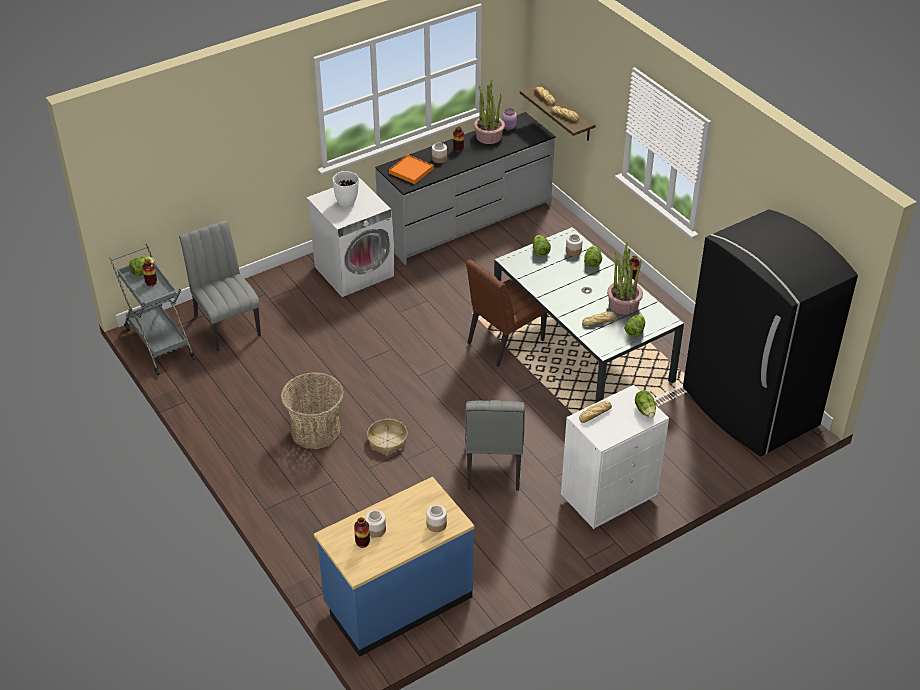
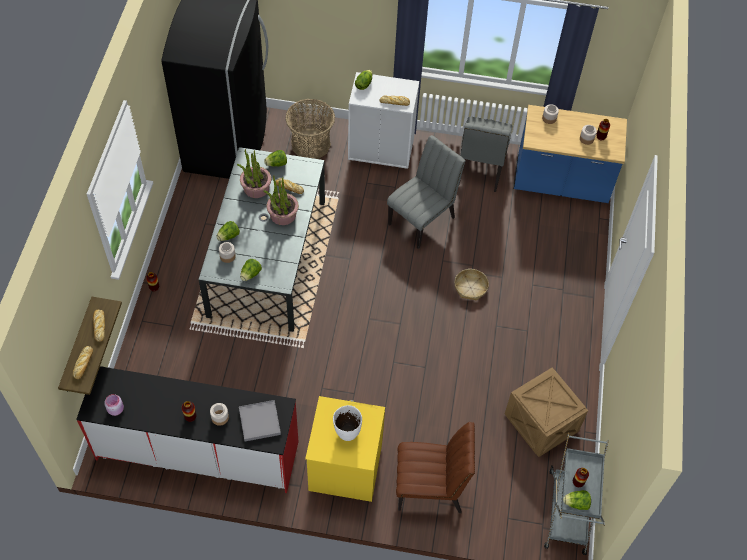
camera: 140 degrees left, 15 degrees up
(227, 326) = (498, 488): grey chair -> grey chair (480, 168)
(228, 384) = (541, 424): none -> crate
(316, 430) = (511, 332): basket -> basket (310, 144)
(354, 270) = (344, 469): white washing machine -> yellow washing machine
(411, 171) = (259, 421): orange tray -> grey tray
(466, 221) = (198, 450): grey dresser -> red dresser
(489, 136) = (146, 412): potted plant -> potted plant (282, 214)
(505, 341) = (309, 304): brown chair -> brown chair (429, 489)

